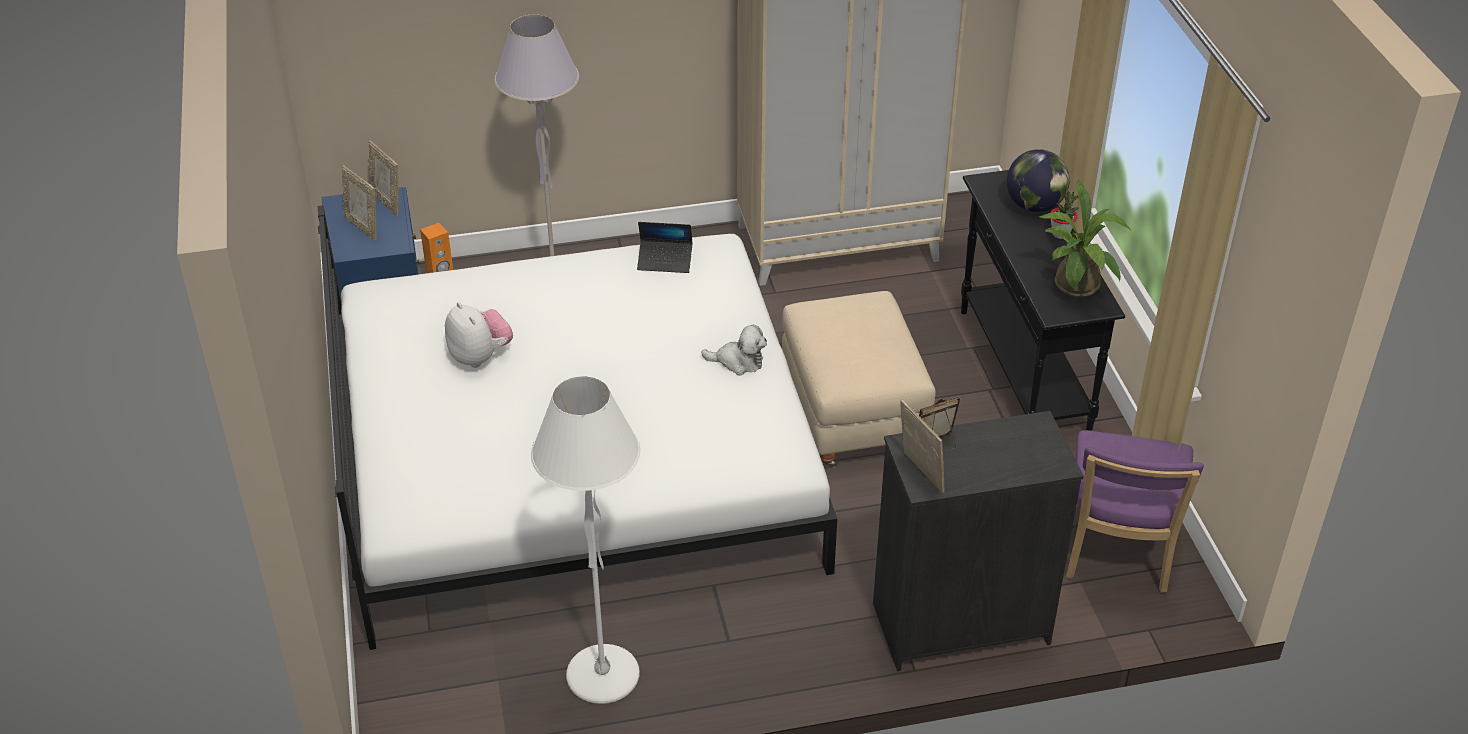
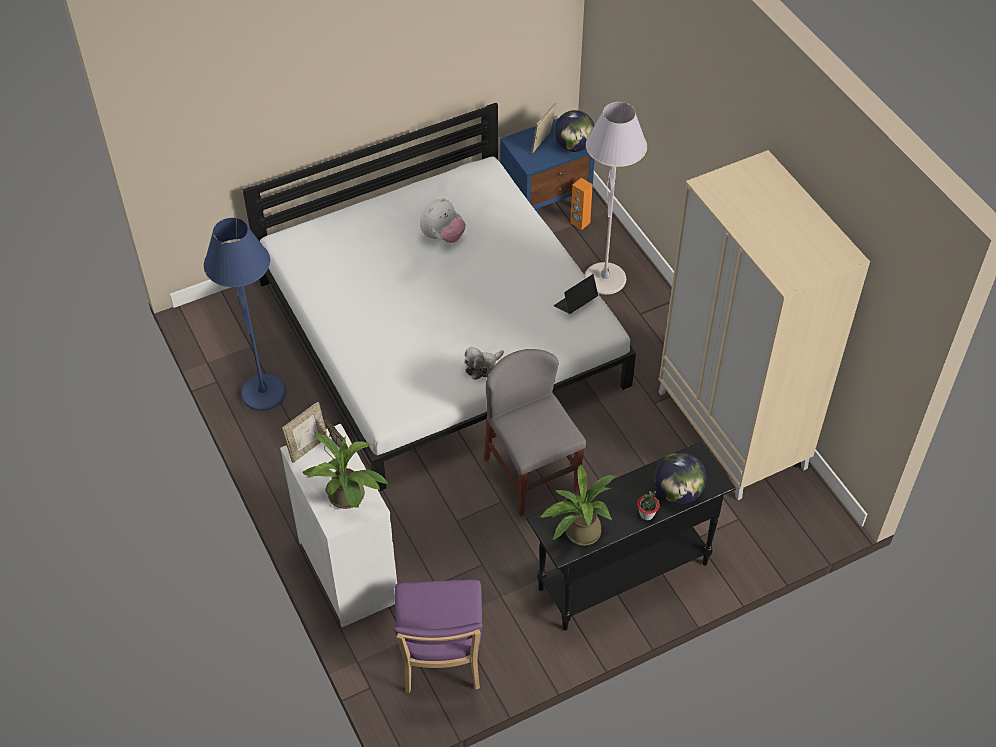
camera: 75 degrees right, 10 degrees up
(387, 202) = (573, 146): picture frame -> globe
(603, 675) = (264, 393): white floor lamp -> blue floor lamp
(665, 261) = (575, 303): laptop -> laptop turned 60 degrees clockwise
(738, 361) = (482, 366): plush toy -> plush toy turned 60 degrees clockwise
(851, 417) = (531, 475): beige ottoman -> grey chair
(960, 623) = (349, 571): black dresser -> white dresser
(1020, 445) = (349, 499): none -> potted plant
(1117, 553) = (441, 660): purple chair -> purple chair turned 90 degrees counterclockwise

